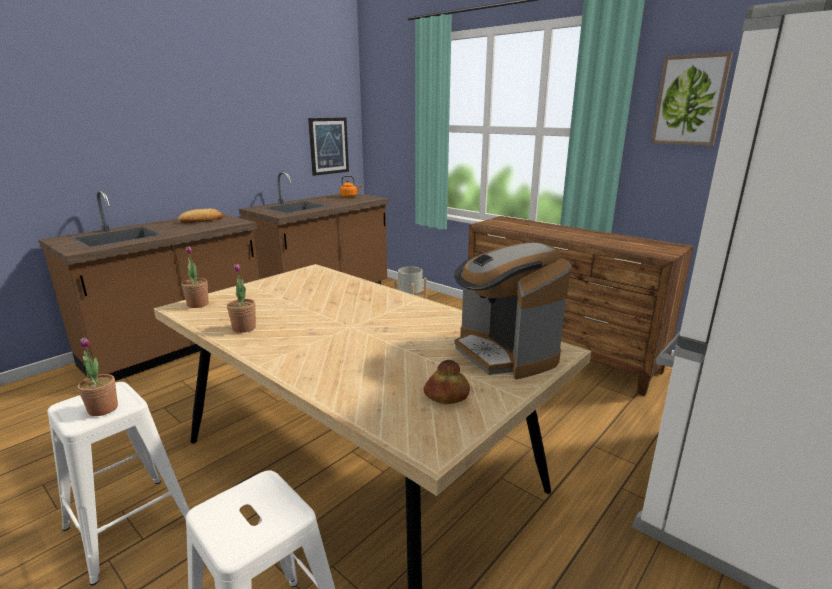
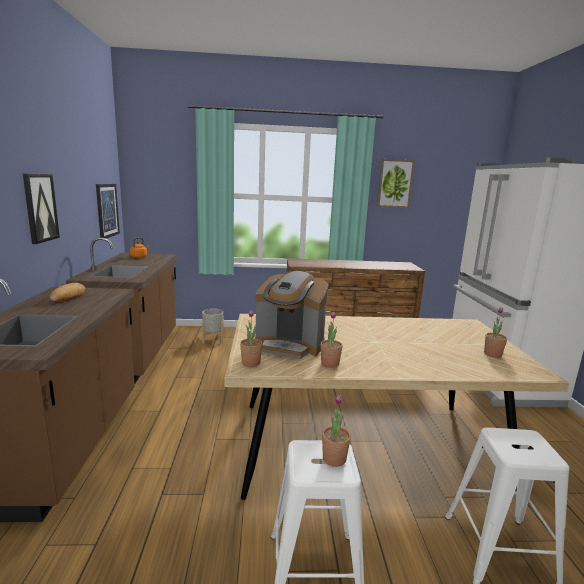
camera: 45 degrees left, 5 degrees down
(210, 139) = (40, 208): none -> picture
(446, 395) = (492, 354): bread -> potted plant
(505, 353) = (460, 330): coffee machine -> coffee machine (290, 345)

